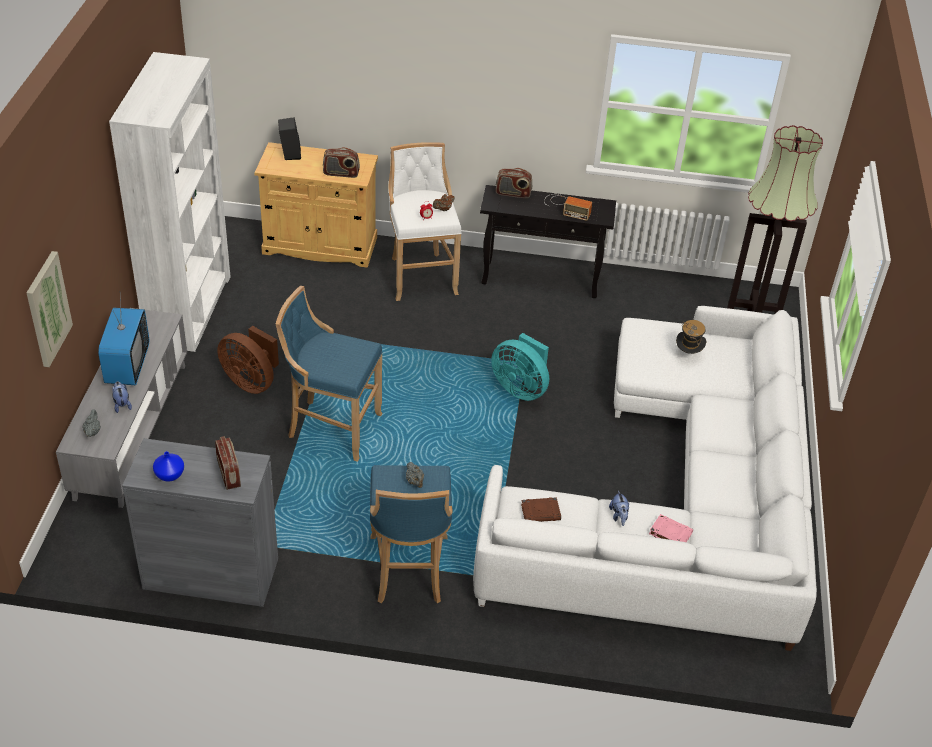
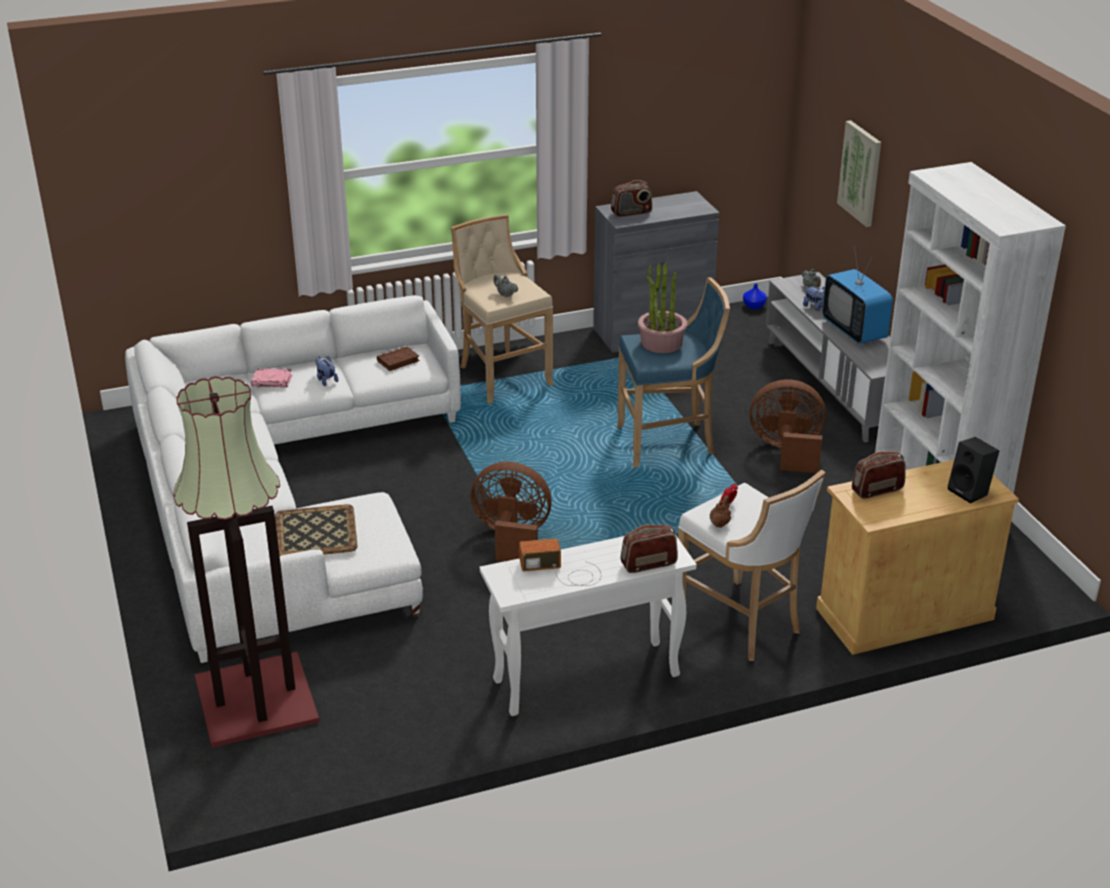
camera: 155 degrees right, 10 degrees down
(169, 474) = (672, 202): blue vase -> blue vase (754, 306)
(229, 473) = (631, 213): radio -> radio turned 60 degrees counterclockwise
(333, 364) = (661, 343): none -> potted plant
(408, 571) = (501, 376): blue stool -> beige stool
(521, 388) = (512, 538): turquoise fan -> brown fan
(541, 280) = (585, 679): black console table -> white console table
(688, 354) = (316, 531): hat -> tray

